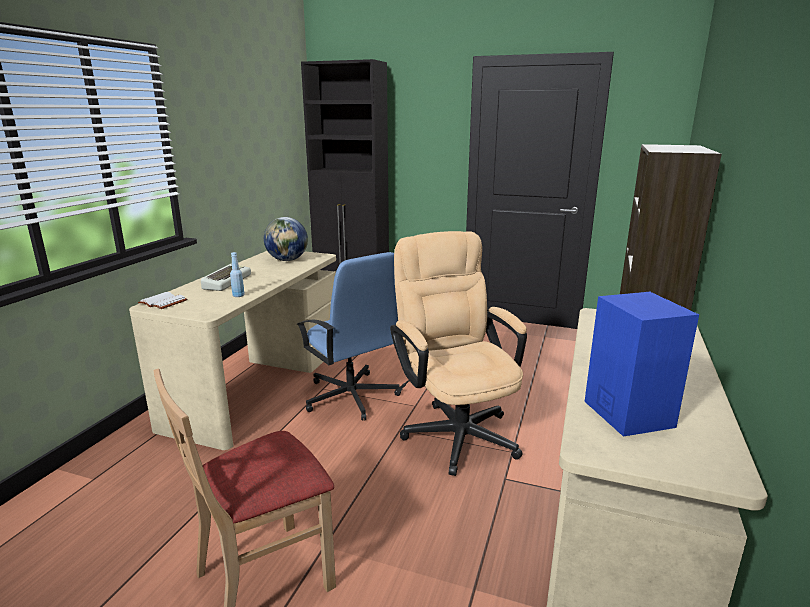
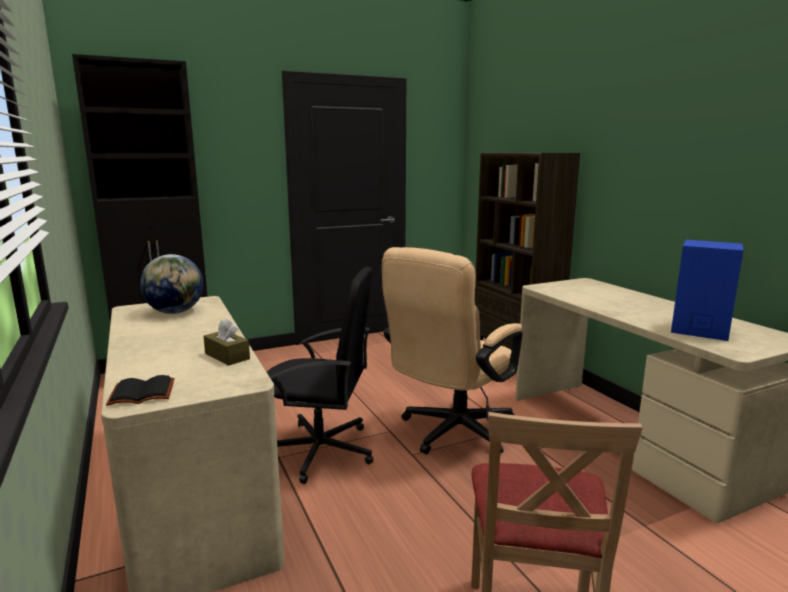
camera: 45 degrees left, 5 degrees down
(161, 302) = (140, 394): white book -> black book
(226, 281) = (163, 349): keyboard -> none
(238, 295) = (227, 356): blue bottle -> brown tissue box
(351, 397) = (321, 450): blue office chair -> black office chair
(455, 429) = (451, 433): beige office chair -> beige office chair turned 75 degrees counterclockwise

